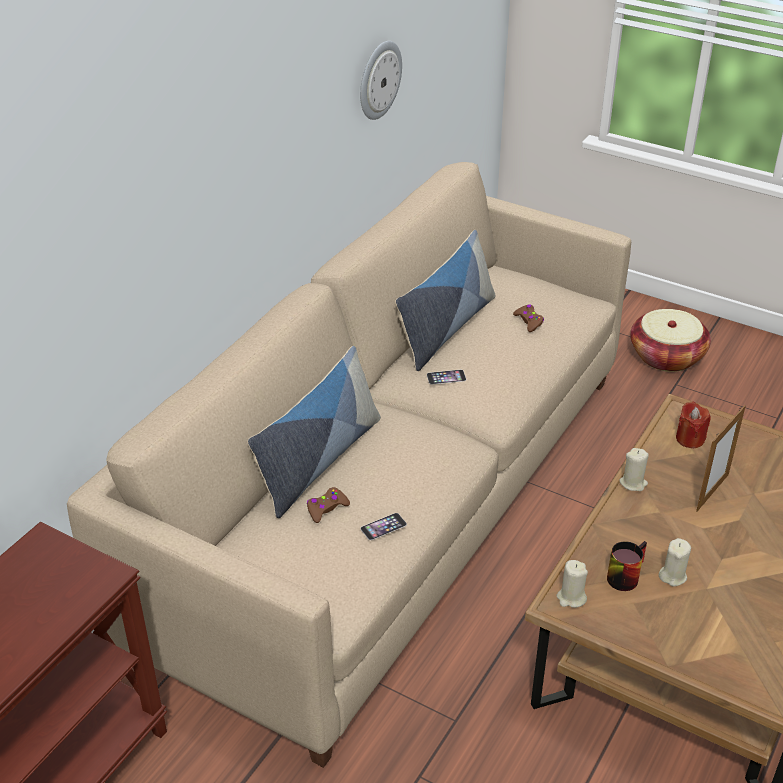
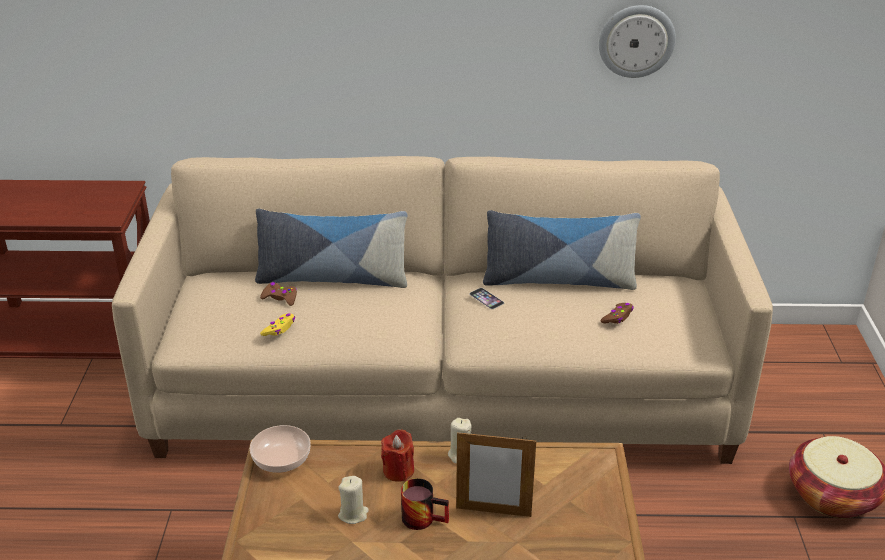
camera: 60 degrees right, 5 degrees down
(383, 526) = (279, 329): phone -> yellow game controller
(571, 598) = (282, 459): beige candle -> bowl
(623, 574) = (333, 482): mug -> mug (424, 517)
(690, 439) = (563, 476): red candle -> red candle (398, 470)

